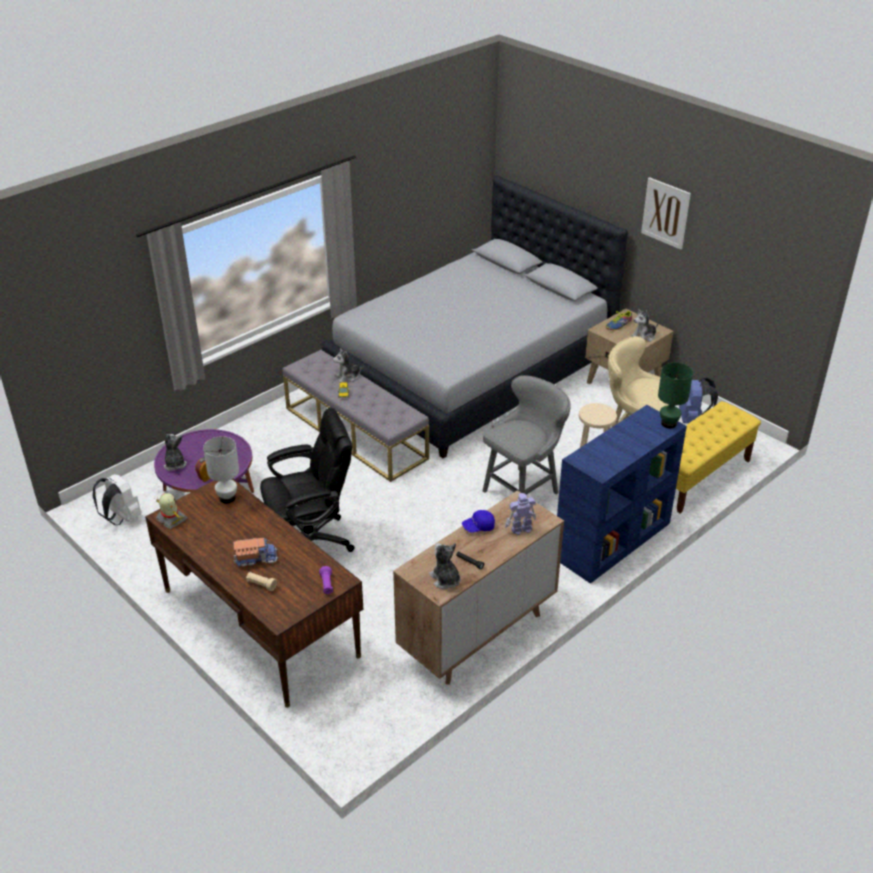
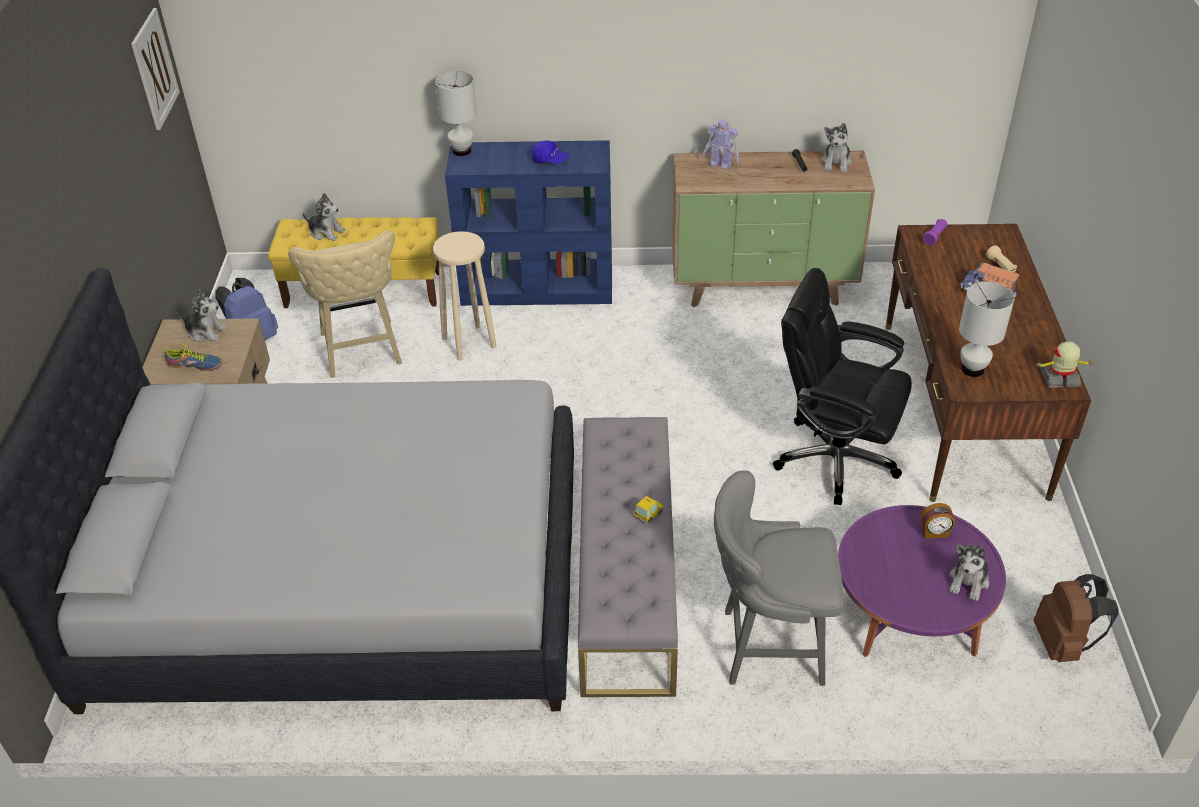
camera: 135 degrees left, 5 degrees up
(121, 518) = (1063, 644): white backpack -> brown backpack
(171, 520) = (1059, 378): toy robot -> toy robot turned 90 degrees clockwise
(348, 376) = (605, 545): plush toy -> plush toy (326, 232)
(478, 527) = (755, 182): blue cap -> blue cap (550, 160)
(523, 490) = (541, 377): grey stool -> grey stool (766, 646)
(665, 213) = (89, 183): picture -> picture (154, 69)
(668, 423) = (462, 151): green table lamp -> white table lamp

